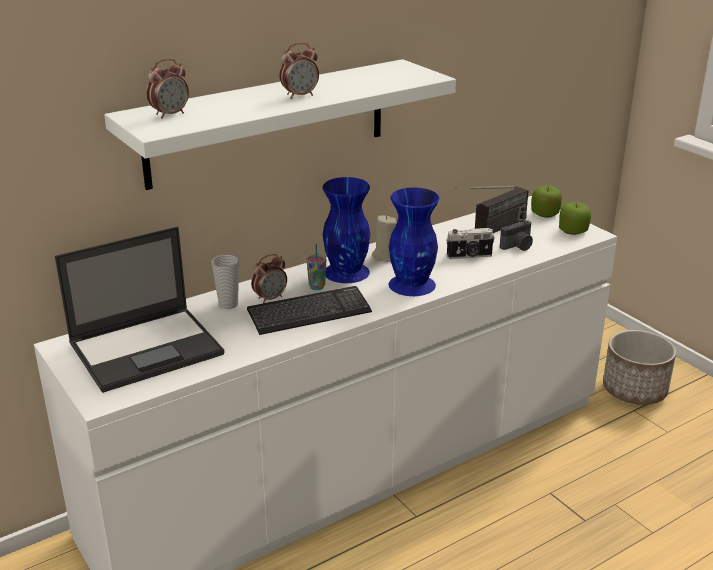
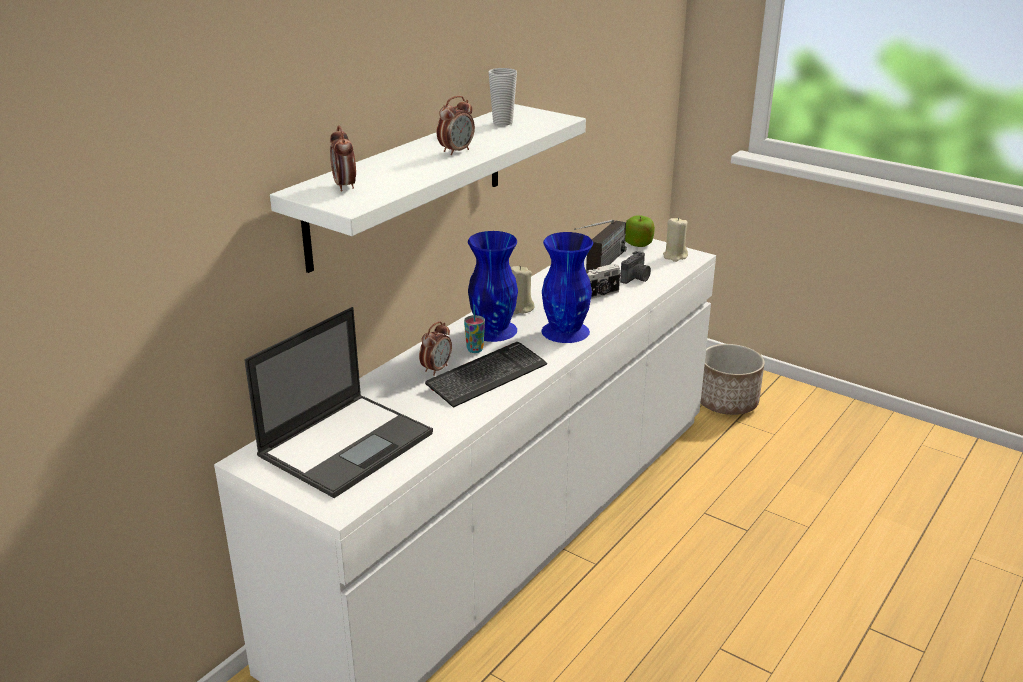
camera: 20 degrees left, 0 degrees up
(170, 114) = (345, 186): alarm clock -> alarm clock turned 135 degrees clockwise
(228, 304) = (397, 383): cup -> cup (502, 123)
(573, 231) = (675, 256): apple -> beige candle

